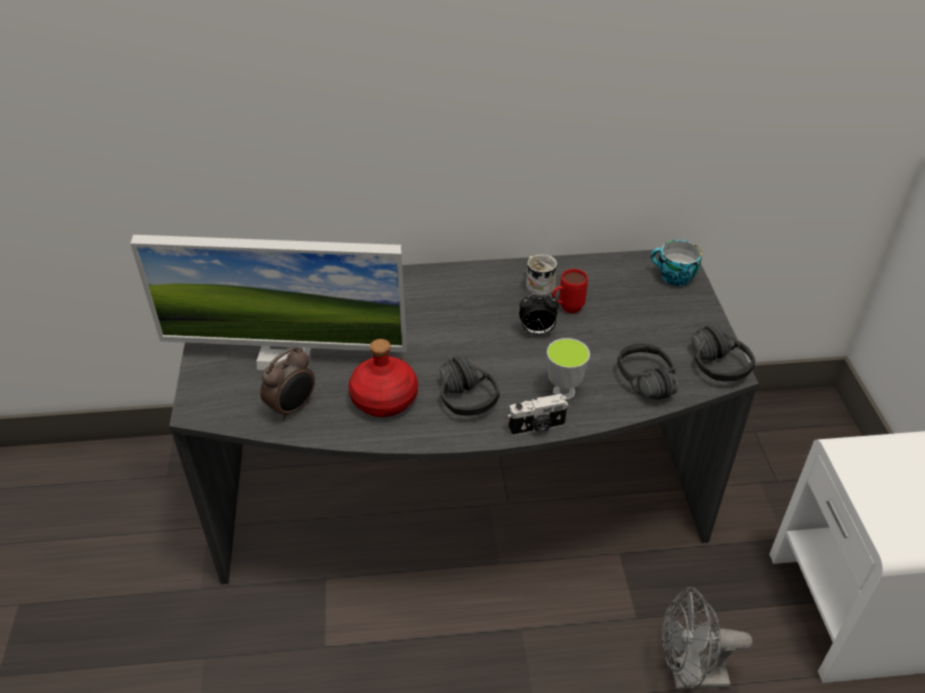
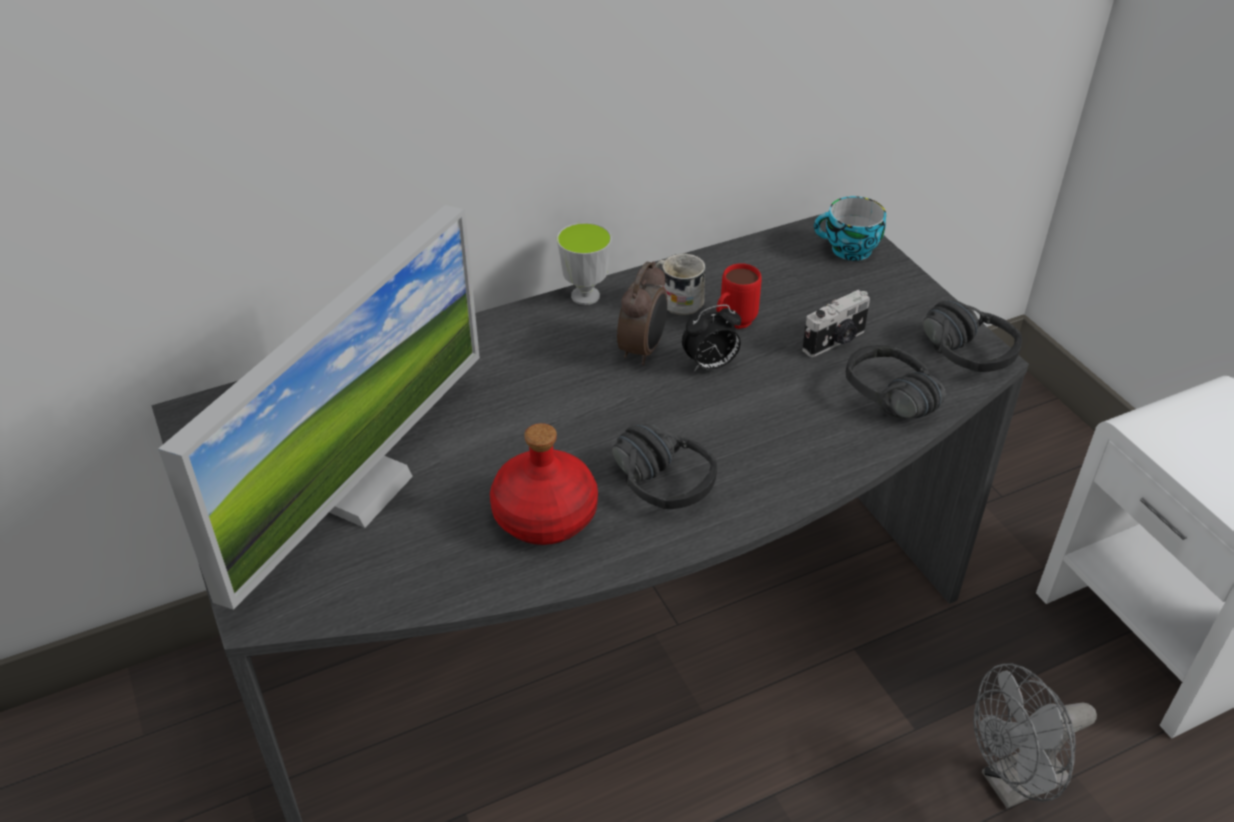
camera: 20 degrees left, 0 degrees up
(286, 355) = (360, 489): monitor -> monitor turned 45 degrees counterclockwise
(293, 408) = (413, 566): alarm clock -> alarm clock (643, 349)
(537, 428) = (783, 498): camera -> camera (835, 341)
(564, 392) = (792, 440): cup -> cup (585, 296)

